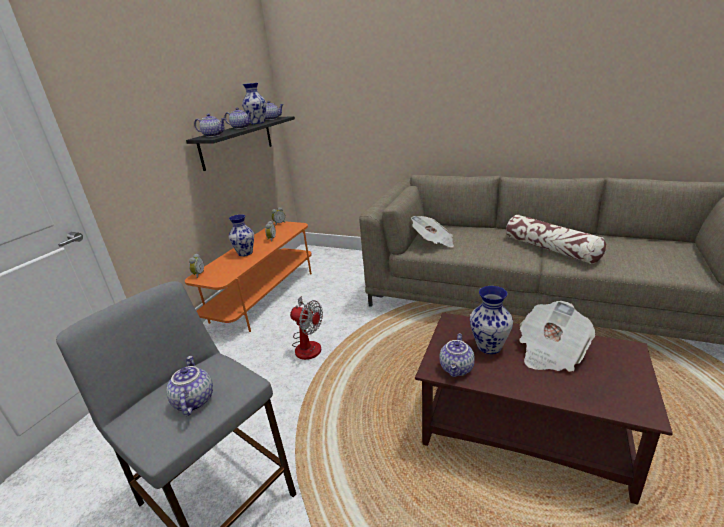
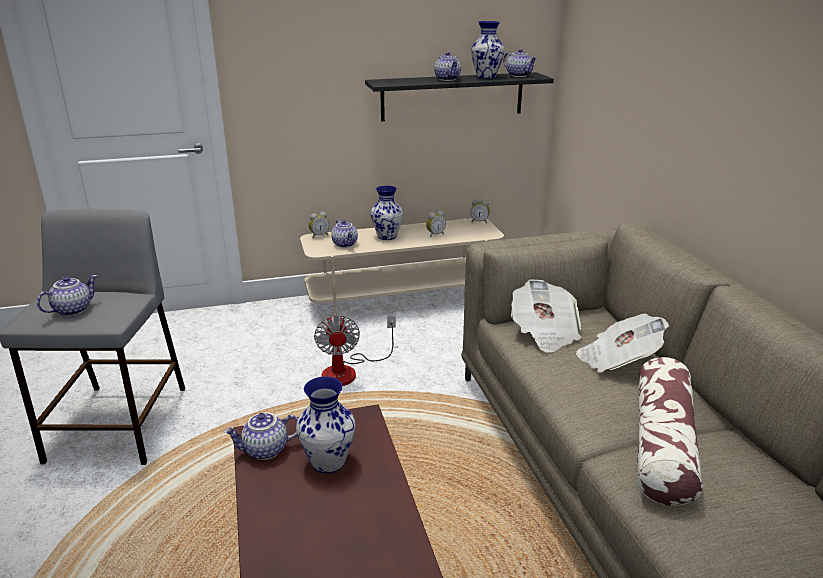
camera: 50 degrees right, 0 degrees up
(213, 135) = (393, 82): teapot -> teapot (345, 244)
(264, 296) = (403, 302): orange tv stand -> beige tv stand
(550, 352) = (355, 517): newspaper -> newspaper (617, 361)

